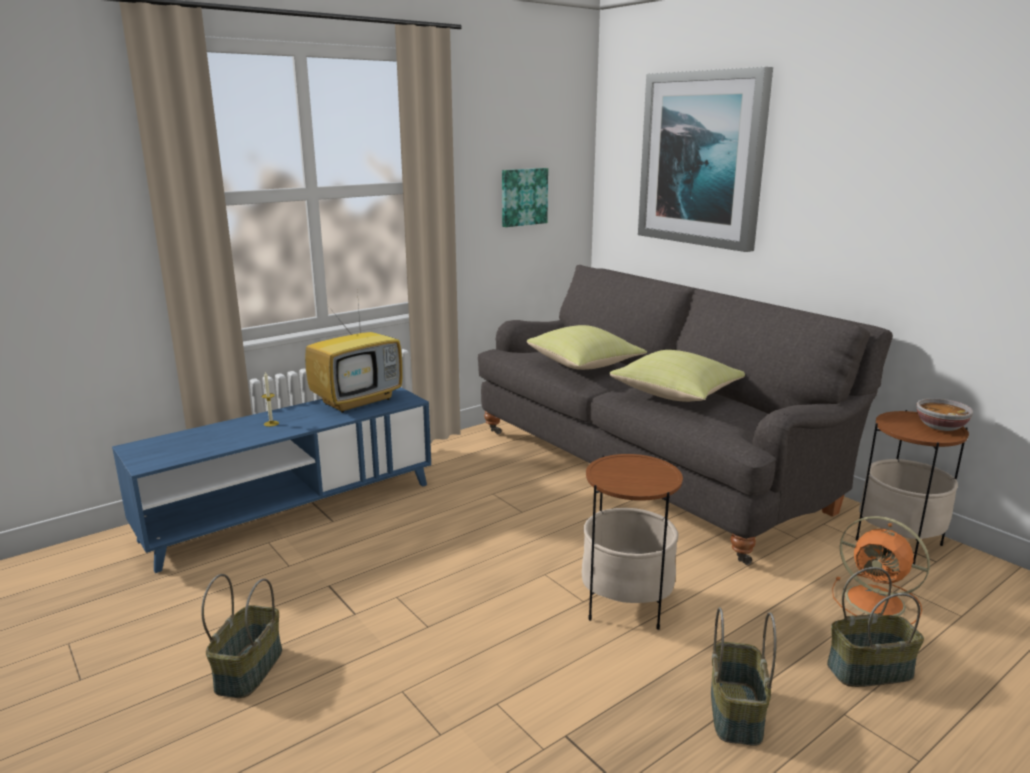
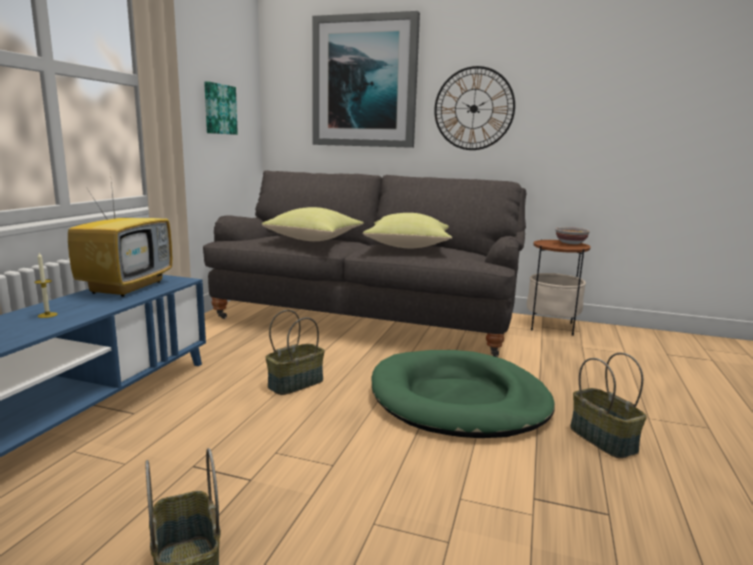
camera: 35 degrees left, 5 degrees down
(626, 604) = (459, 400): side table -> green dog bed
(834, 205) = (474, 109): none -> wall clock
(869, 669) = (626, 391): basket -> basket (295, 383)
(877, 602) = (583, 357): orange fan -> none

